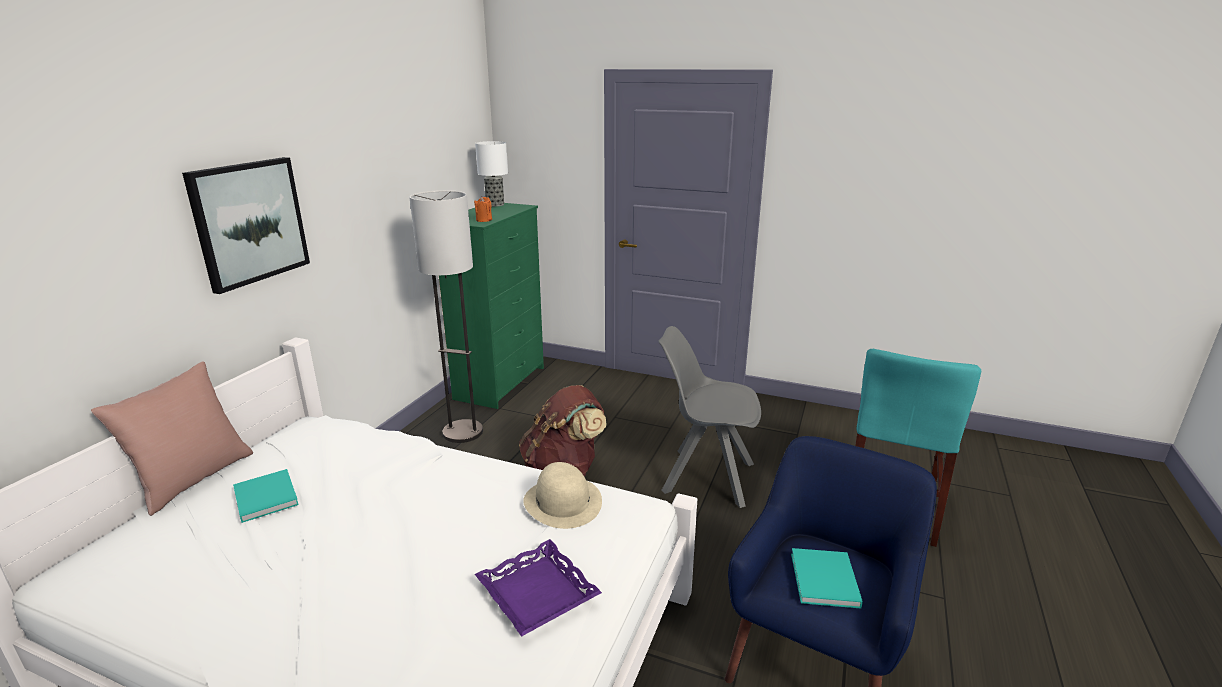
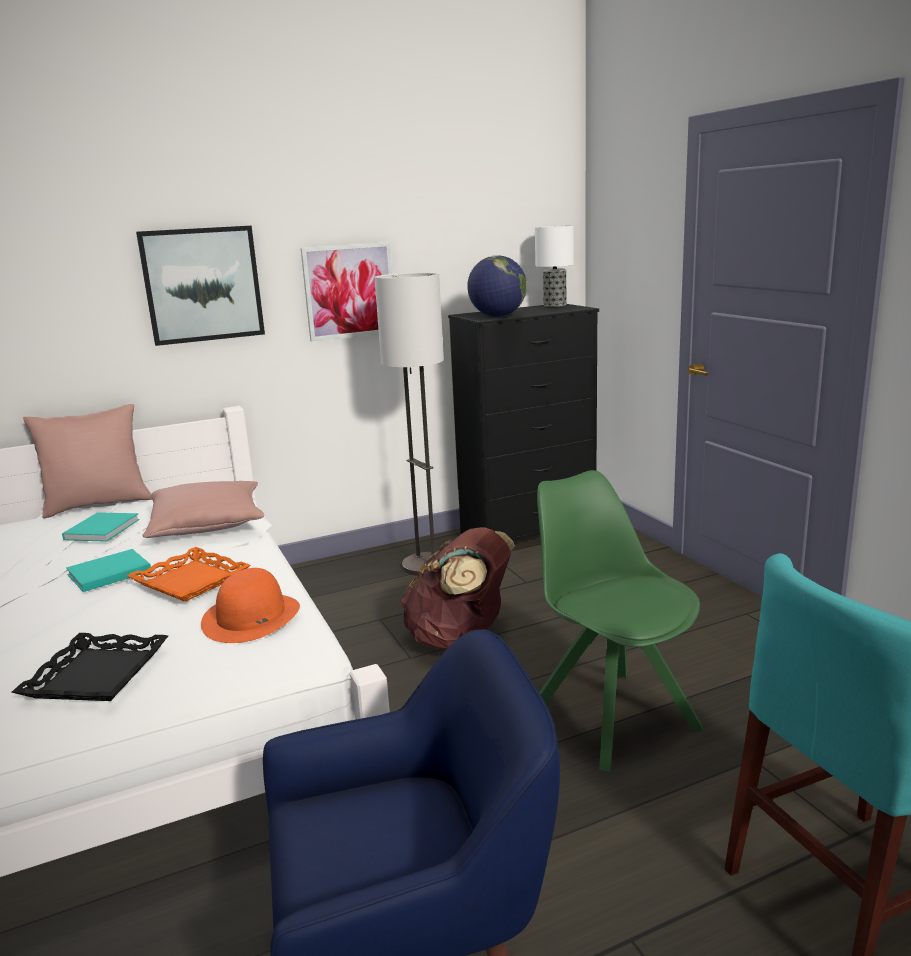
camera: 45 degrees right, 5 degrees down
(362, 211) = (349, 291): none -> picture
(368, 455) = (207, 525): none -> pink pillow
(461, 499) = (191, 581): none -> orange tray
(484, 220) = (498, 316): orange candle -> globe
(501, 383) = (529, 531): green dresser -> black dresser
(536, 593) = (96, 675): purple tray -> black tray
(563, 502) = (251, 617): beige hat -> orange hat
(705, 477) = (611, 714): grey chair -> green chair
(824, 581) = (362, 842): turquoise book -> turquoise book (107, 573)

